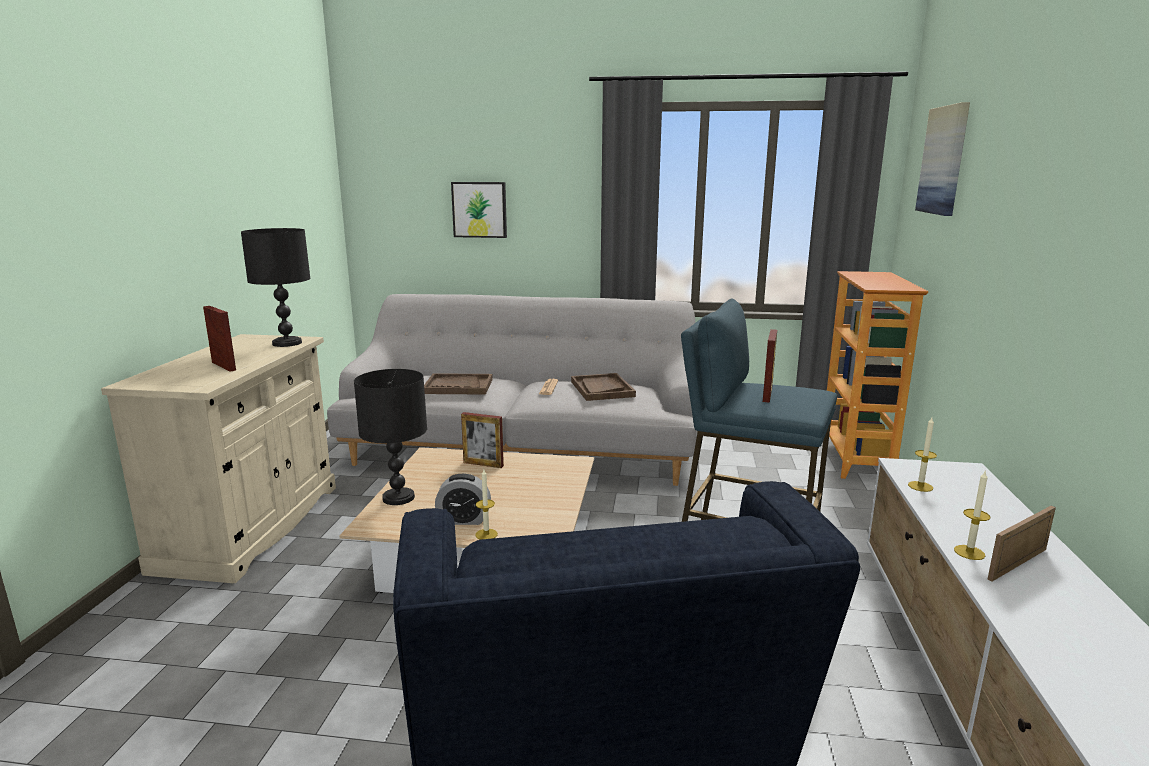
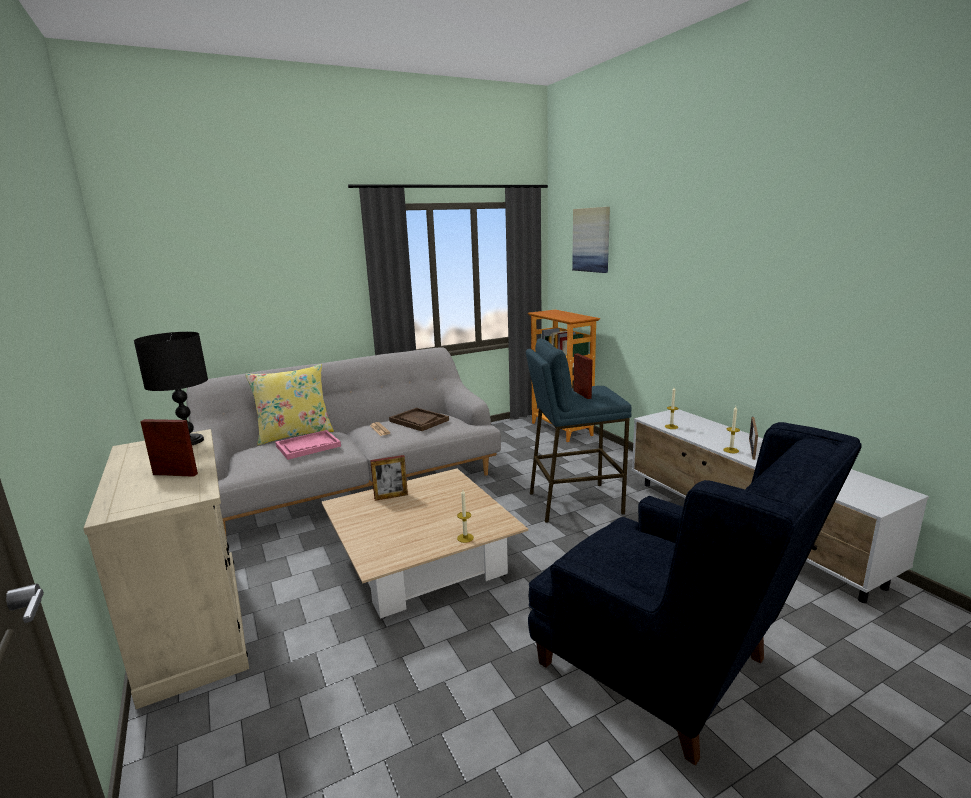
camera: 35 degrees left, 0 degrees up
(399, 498) = (366, 539): black table lamp -> none
(458, 386) = (308, 446): brown tray -> pink tray
(464, 520) = (436, 535): alarm clock -> none
(470, 372) = (295, 434): none -> yellow pillow
(480, 209) = (259, 296): picture -> none

